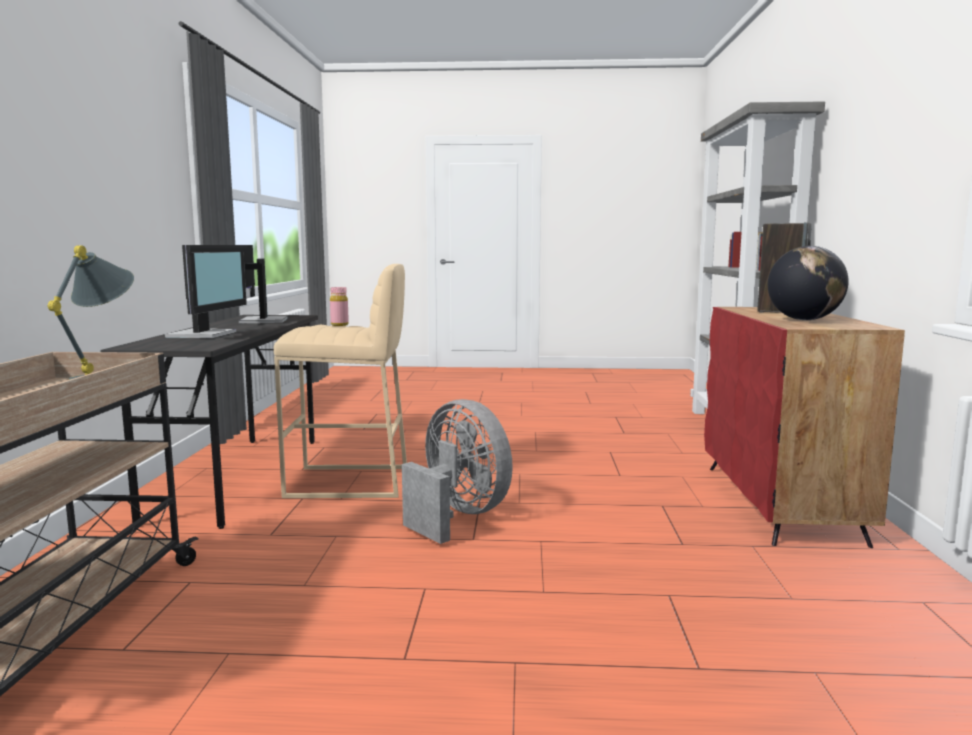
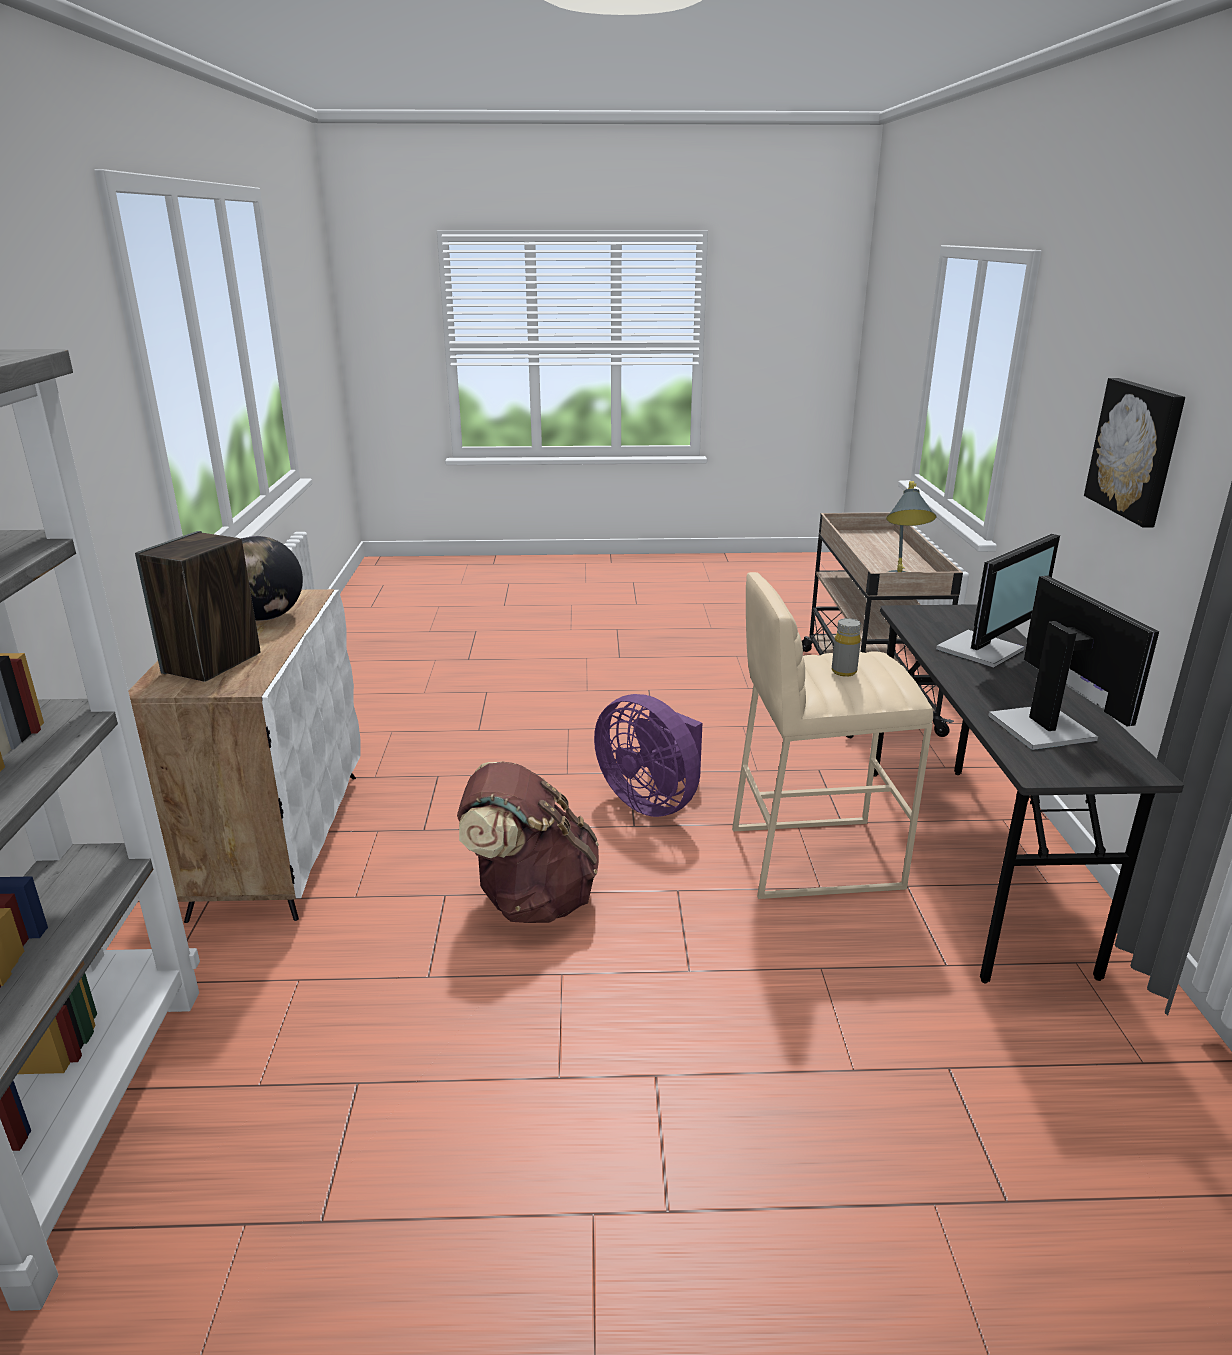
camera: 175 degrees right, 15 degrees up
(106, 172) = (1137, 450): none -> picture
(205, 334) = (984, 650): monitor -> monitor turned 135 degrees counterclockwise
(339, 325) = (844, 672): pink bottle -> grey bottle
(458, 516) = (652, 801): grey fan -> purple fan
(559, 471) = (530, 899): none -> brown backpack
(780, 503) = (279, 840): red cabinet -> white cabinet

